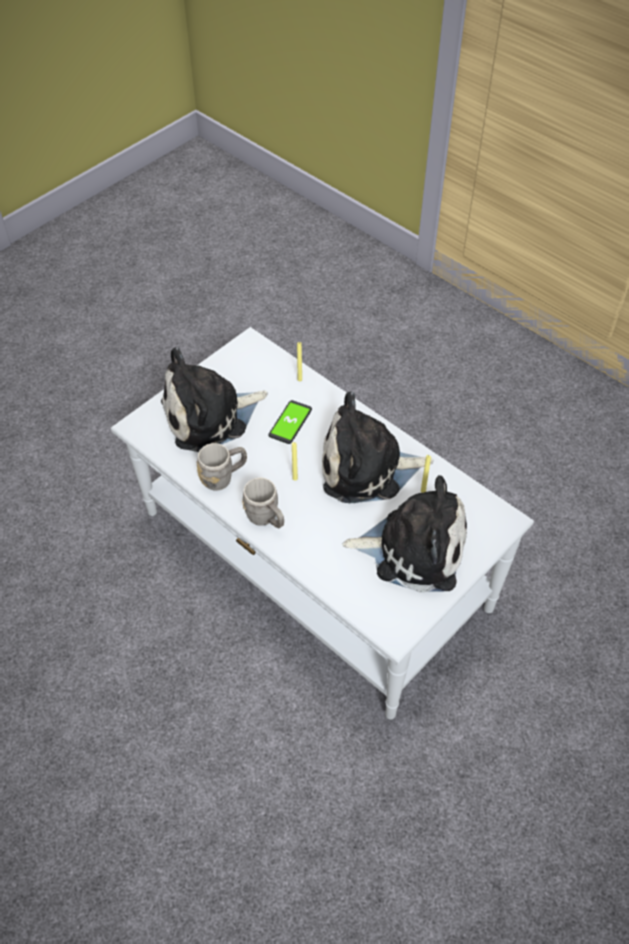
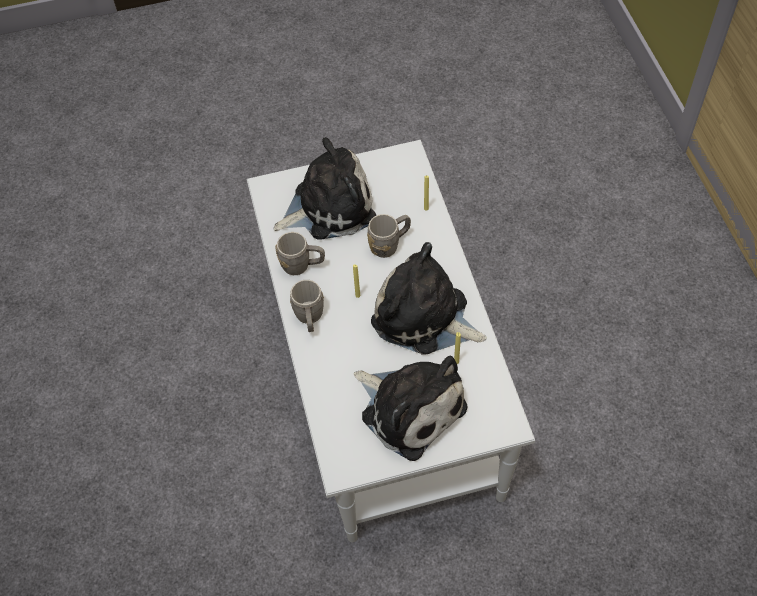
camera: 35 degrees right, 5 degrees up
(210, 416) = (329, 206): plush toy -> plush toy turned 150 degrees clockwise
(290, 422) = (389, 244): phone -> grey mug

